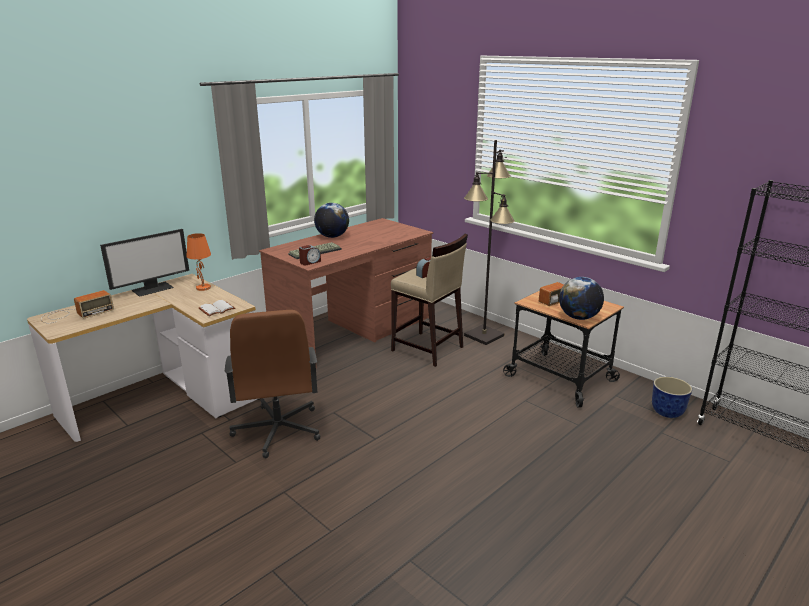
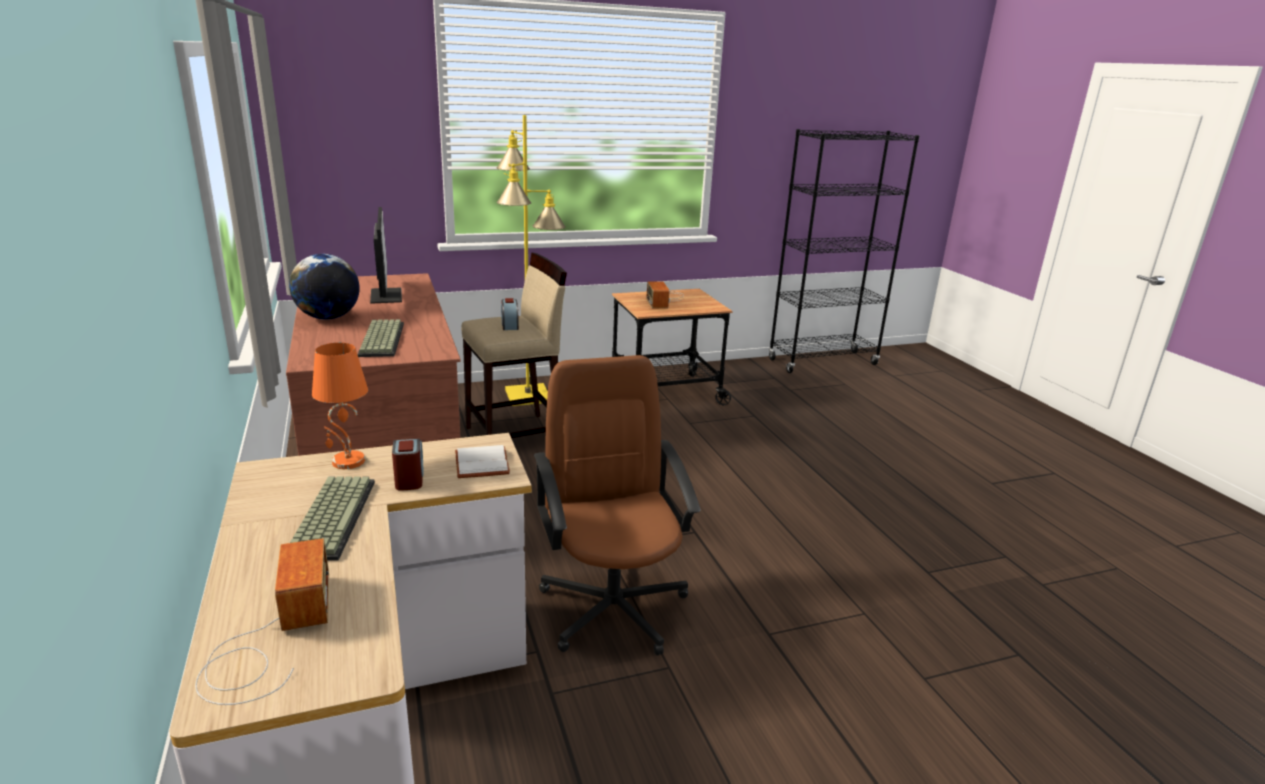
camera: 65 degrees left, 0 degrees up
(152, 288) = (258, 515): monitor -> monitor (385, 295)
(155, 298) = (330, 517): none -> keyboard
(277, 430) = (613, 606): brown office chair -> brown office chair turned 120 degrees counterclockwise
(310, 262) = (427, 351): alarm clock -> alarm clock (409, 478)
(484, 336) = (528, 396): black floor lamp -> yellow floor lamp
(578, 317) = (706, 307): globe -> none
(667, 412) = (762, 376): planter -> none

